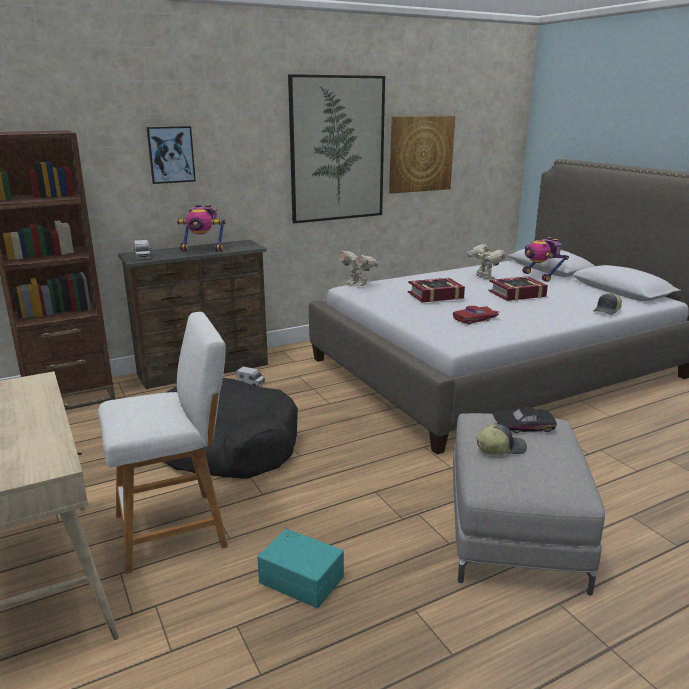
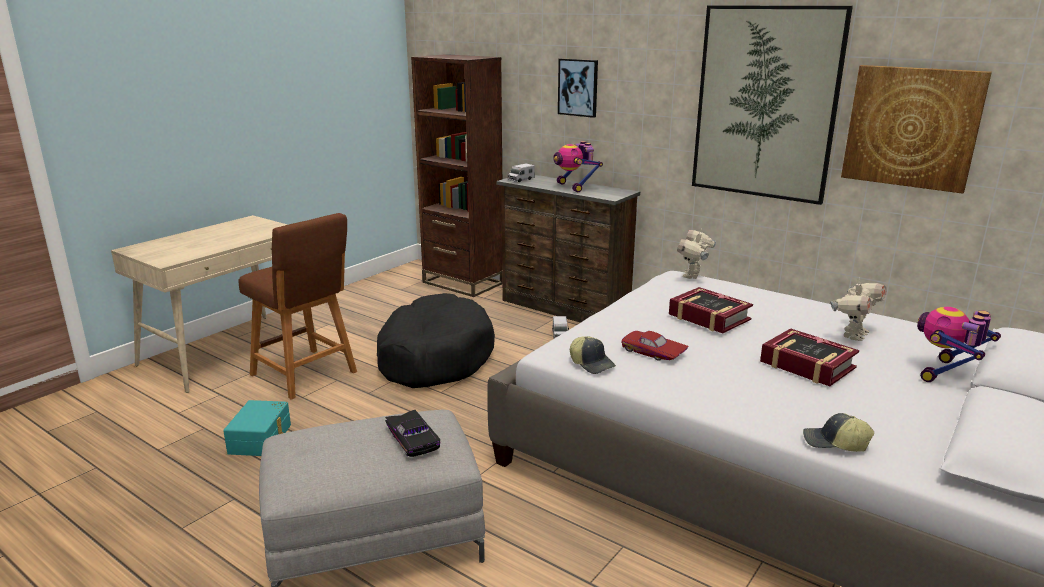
camera: 65 degrees right, 0 degrees up
(177, 528) = (306, 375): white stool -> brown stool
(500, 448) = (353, 432): cap -> cap (592, 364)

